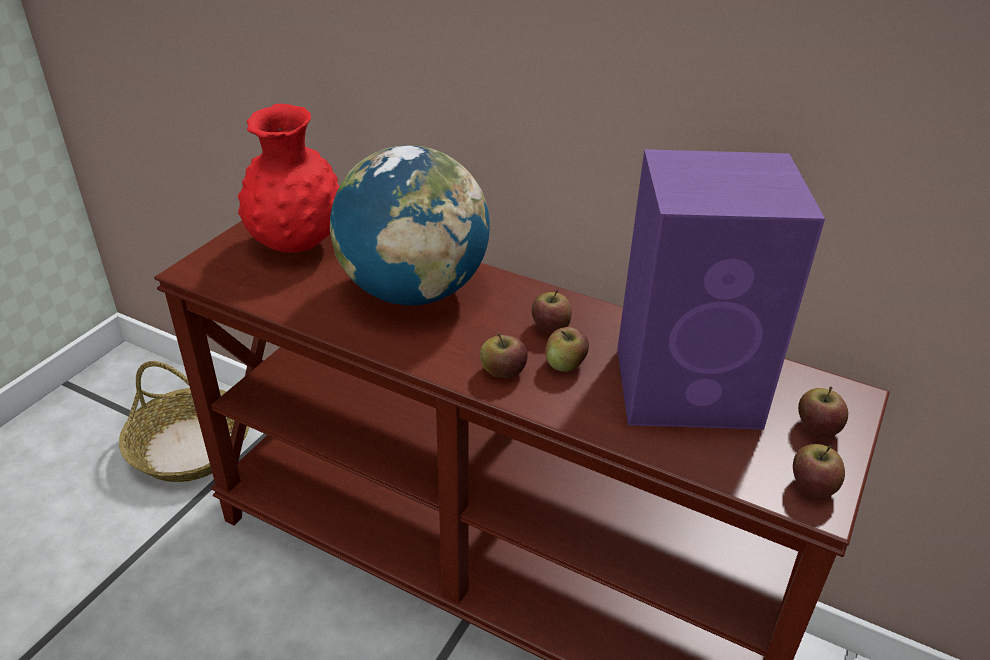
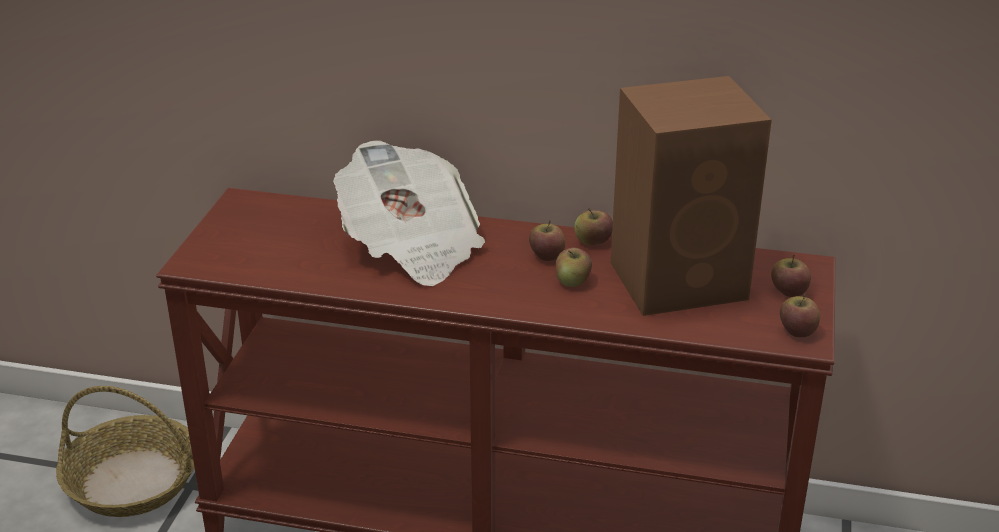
camera: 15 degrees left, 5 degrees down
(297, 244) = (277, 225): red vase -> none
(413, 291) = (411, 247): globe -> newspaper
(503, 371) = (523, 295): apple -> apple (593, 241)
(691, 387) = (681, 280): purple speaker -> brown speaker

